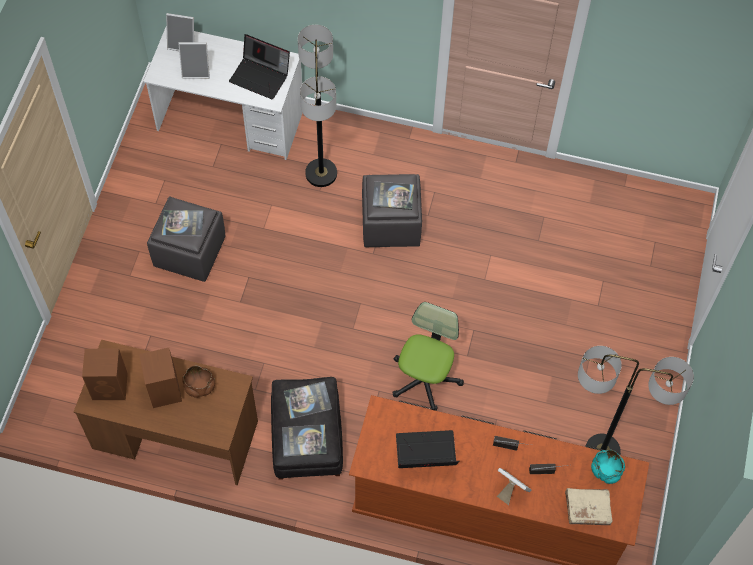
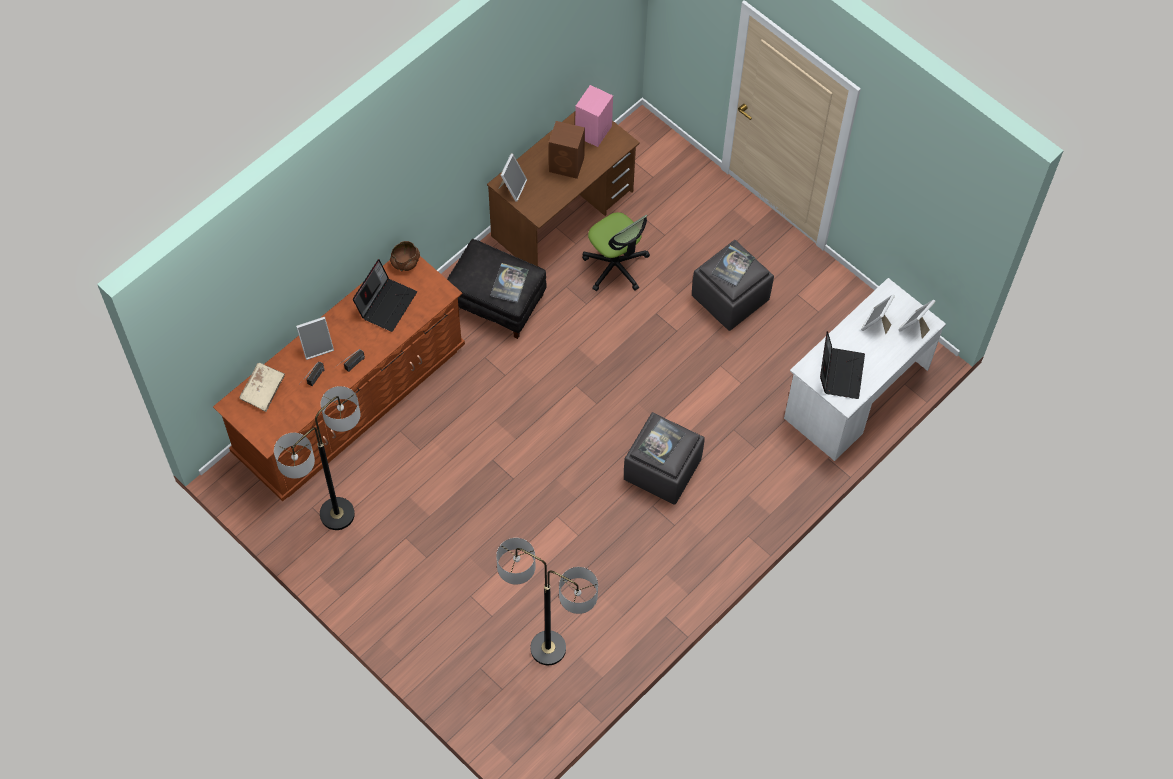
camera: 120 degrees right, 0 degrees up
(111, 386) = (593, 132): brown speaker -> pink speaker
(199, 386) = (554, 188): brown bowl -> brown bowl (405, 262)
(219, 424) = (512, 187): none -> picture frame
(261, 76) = (839, 372): laptop -> laptop turned 135 degrees clockwise
(304, 441) = (476, 264): book -> none
(321, 173) = (752, 440): floor lamp -> floor lamp (548, 648)
(425, 379) = (492, 415): office chair -> office chair (615, 266)
(606, 470) = (283, 422): turquoise bowl -> none

